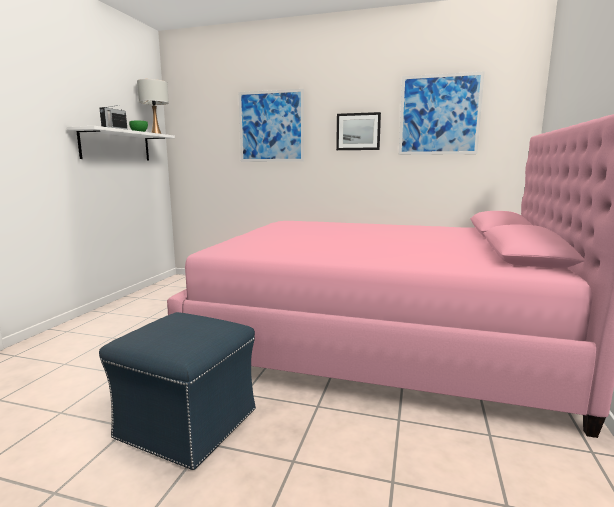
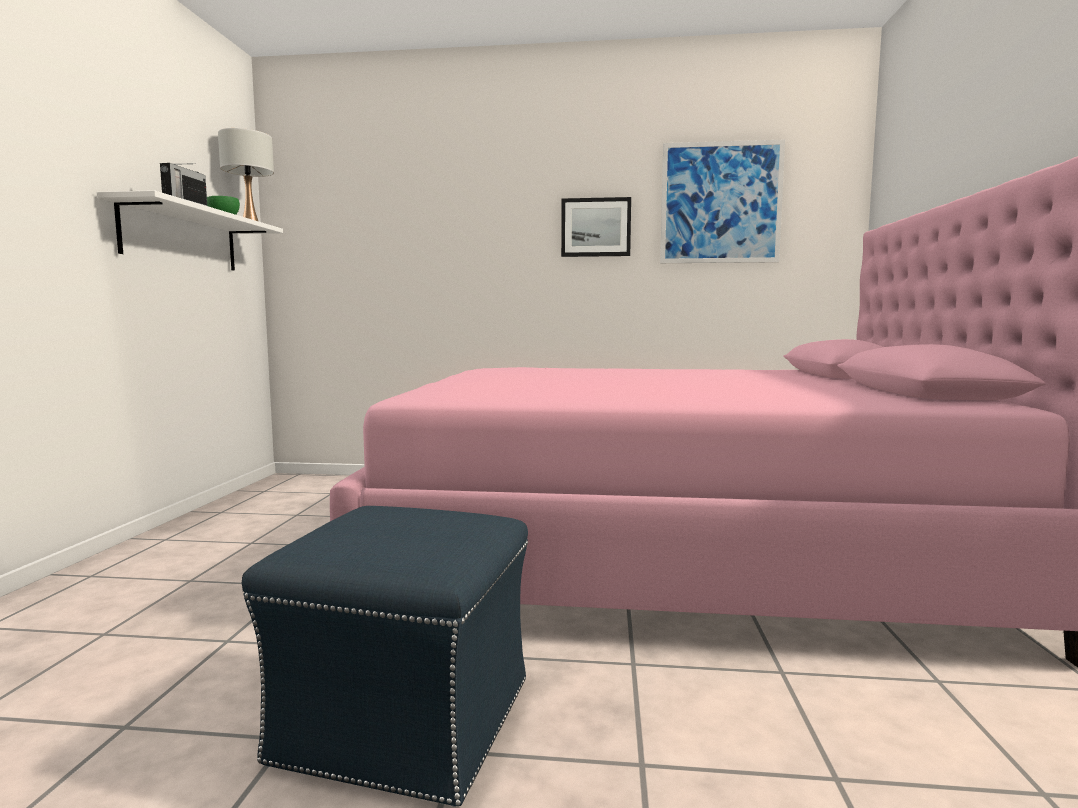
camera: 10 degrees left, 5 degrees down
(271, 126) = (451, 218): picture -> none

